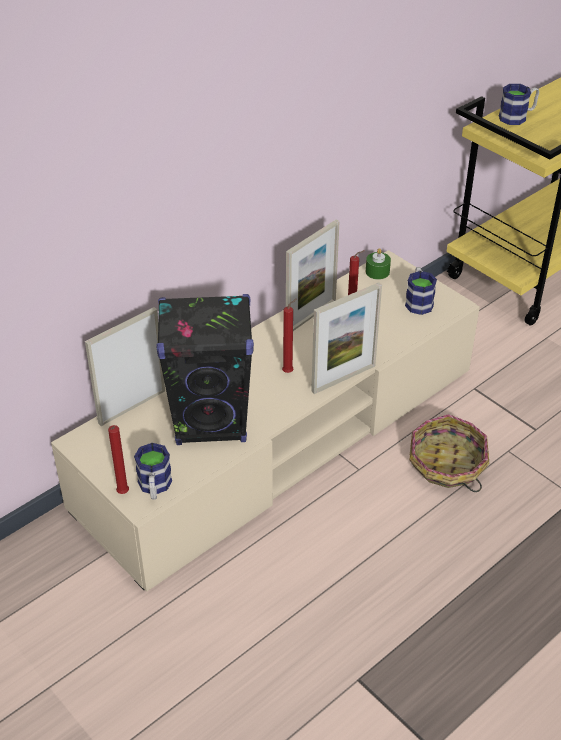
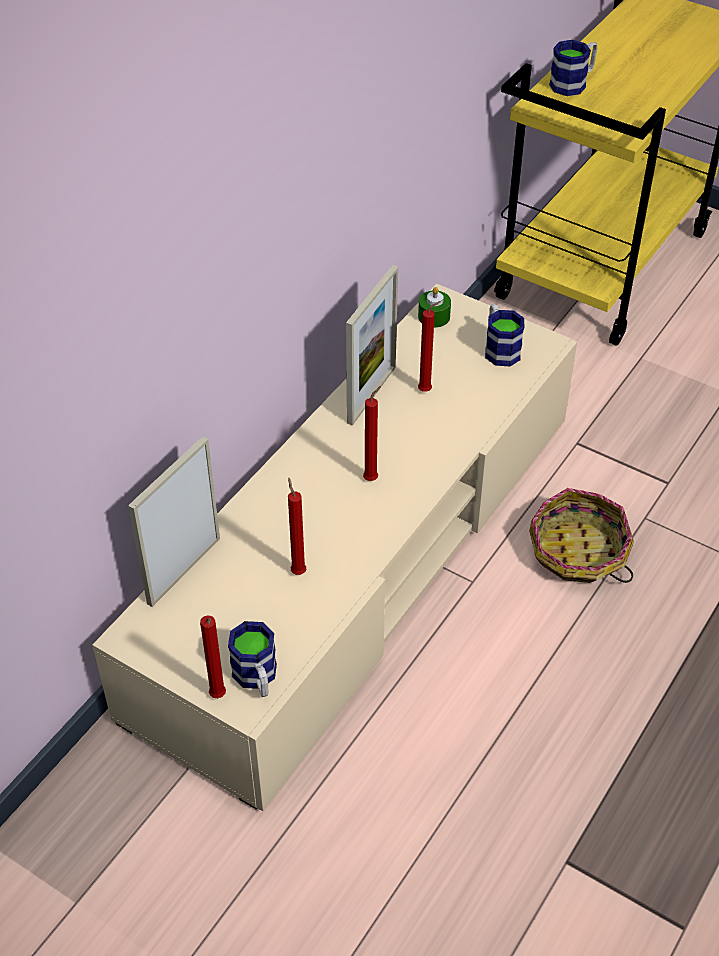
camera: 15 degrees left, 5 degrees up
(211, 422) = (297, 570): black speaker -> red candle
(343, 378) = (445, 474): picture frame -> none

